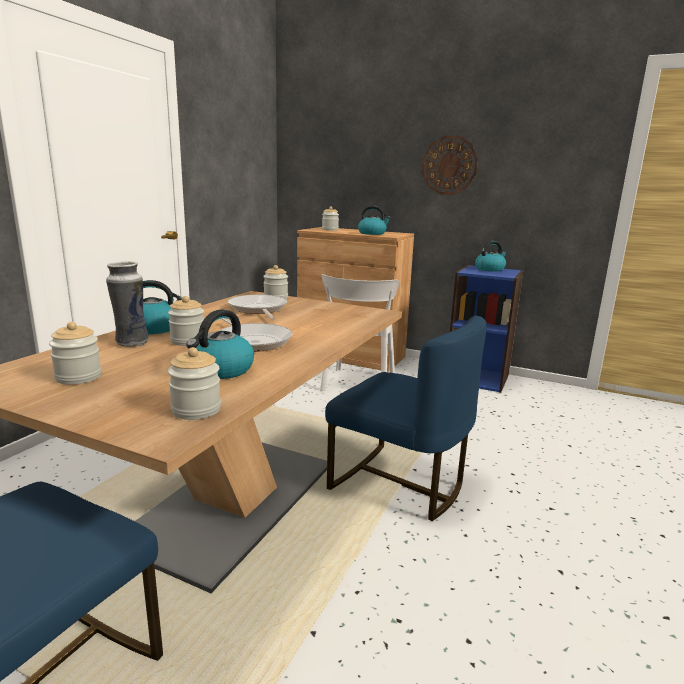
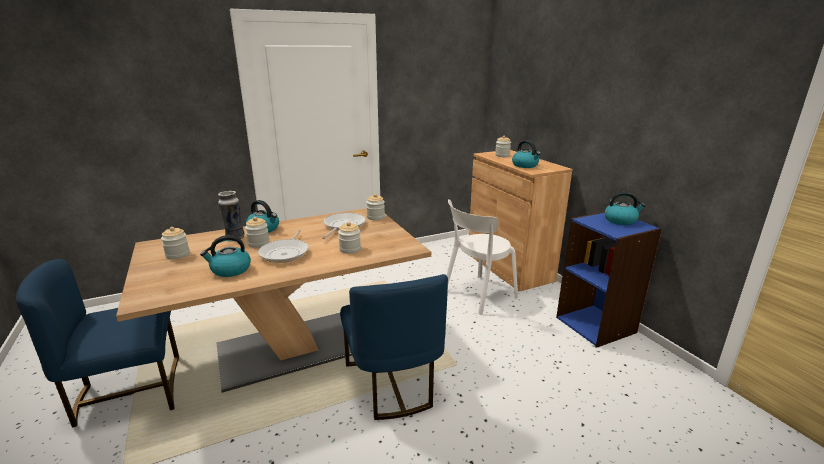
camera: 40 degrees right, 5 degrees up
(196, 410) = (174, 292): jar -> jar (350, 249)
(449, 165) = (607, 106): wall clock -> none

